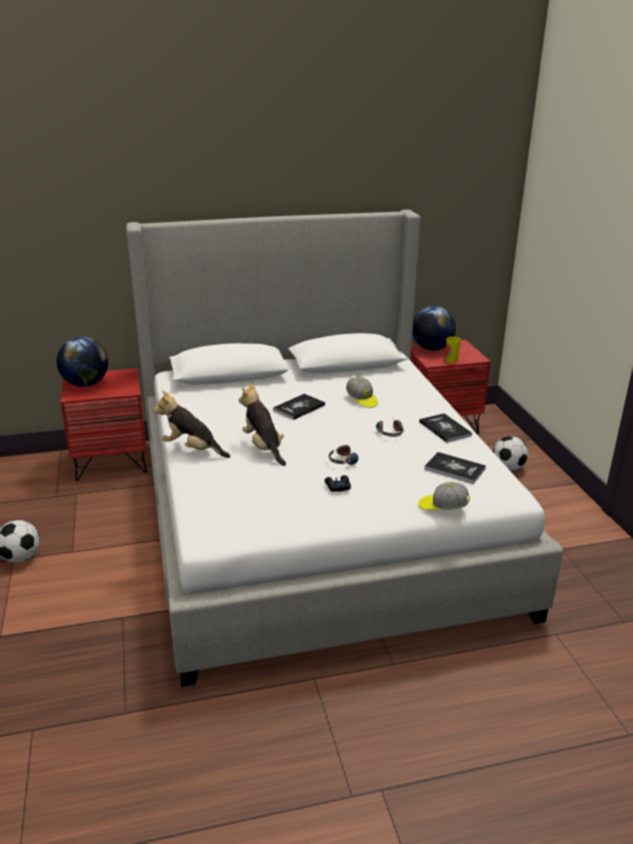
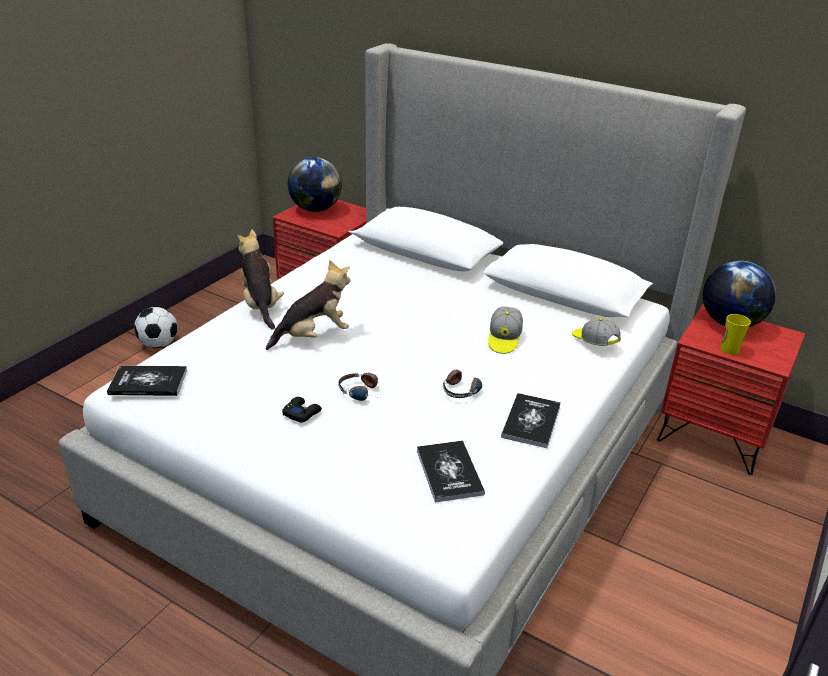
camera: 45 degrees right, 5 degrees up
(263, 447) = (313, 336): plush toy -> plush toy turned 45 degrees clockwise
(299, 408) = (423, 314): book -> book (148, 382)
(443, 507) = (350, 503): cap -> cap (594, 342)
(508, 468) = (724, 540): football -> none

